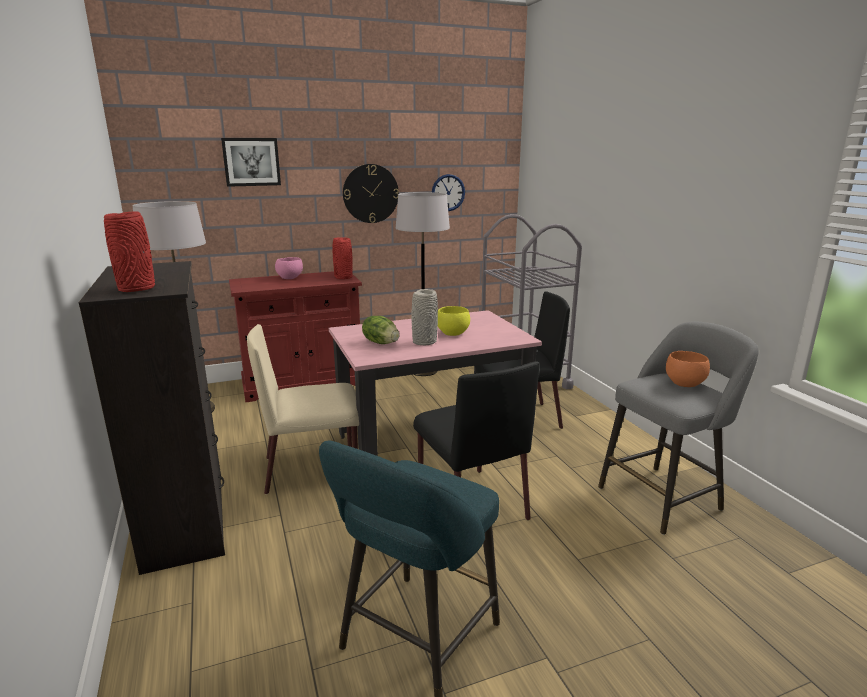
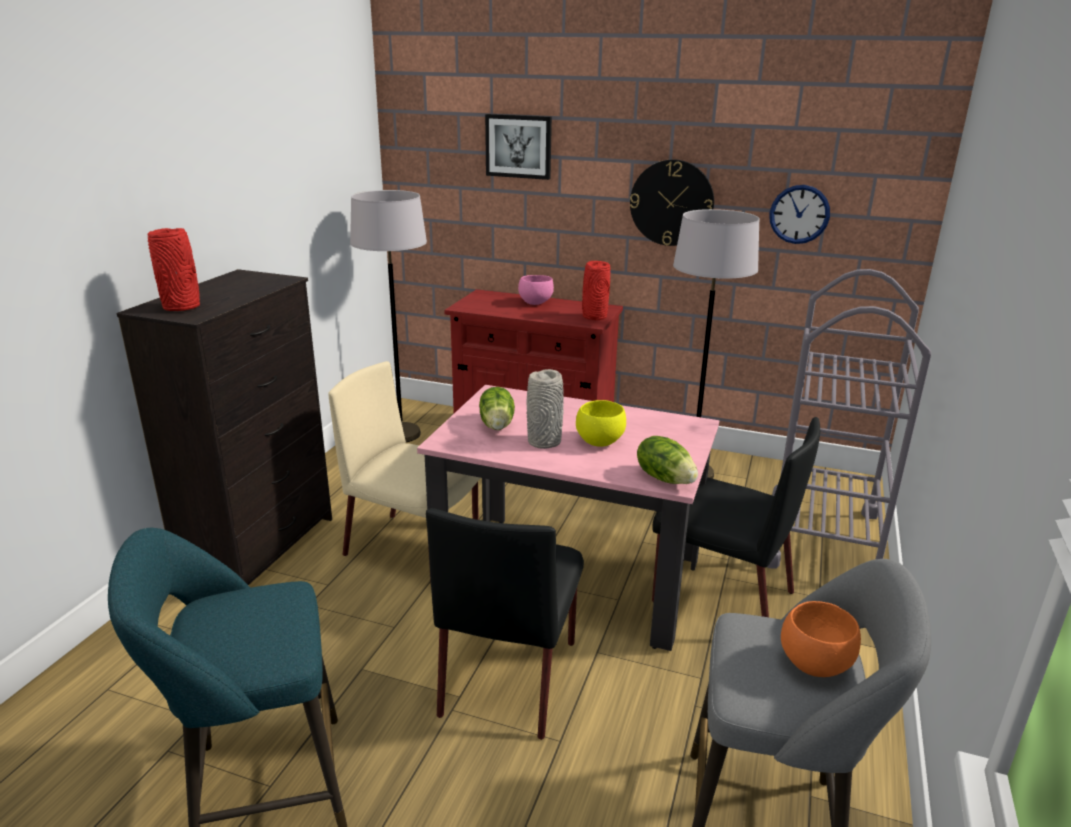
camera: 40 degrees right, 5 degrees up
(515, 338) = (665, 478): none -> lettuce

